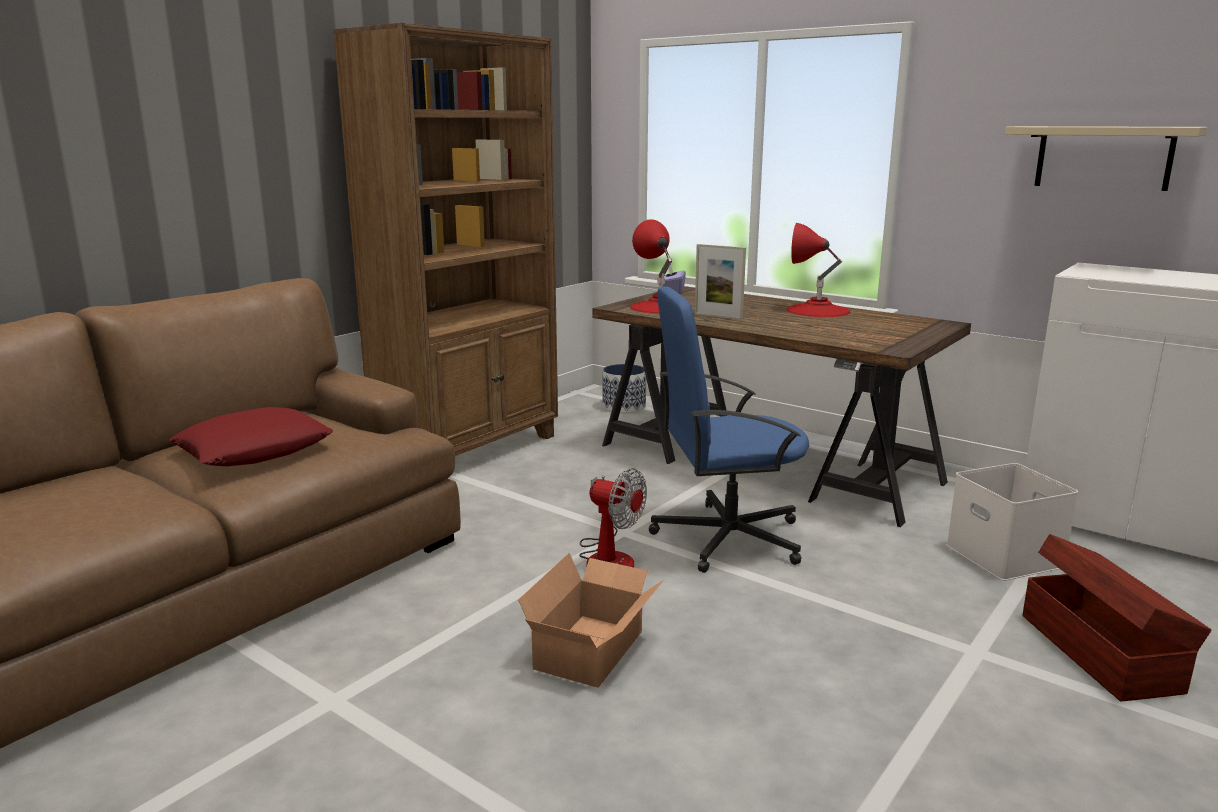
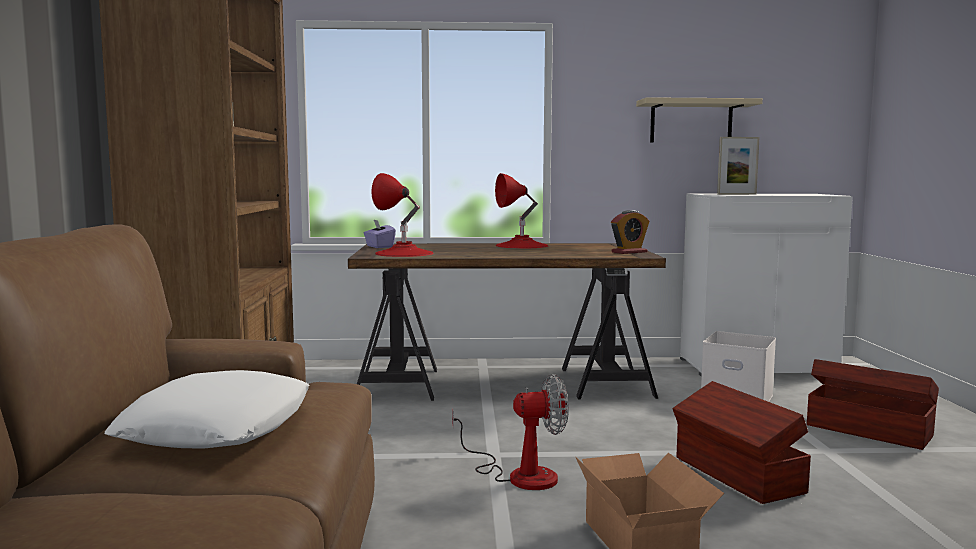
camera: 40 degrees left, 10 degrees down
(255, 449) = (218, 427): red pillow -> white pillow
(624, 407) = (314, 371): planter -> none
(718, 316) = (469, 253): picture frame -> picture frame (736, 194)
(726, 538) = (573, 435): blue office chair -> none
(804, 635) = (737, 475): none -> brown storage box
(901, 340) = (629, 252): none -> alarm clock

